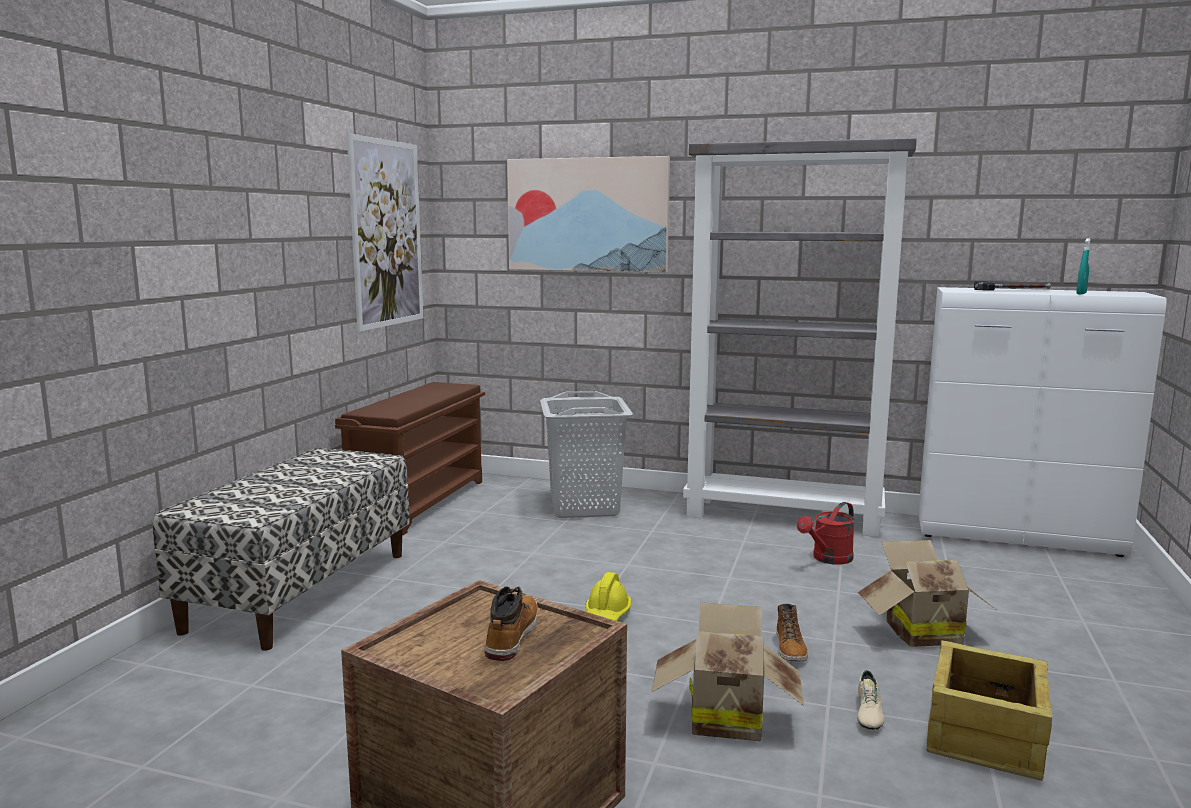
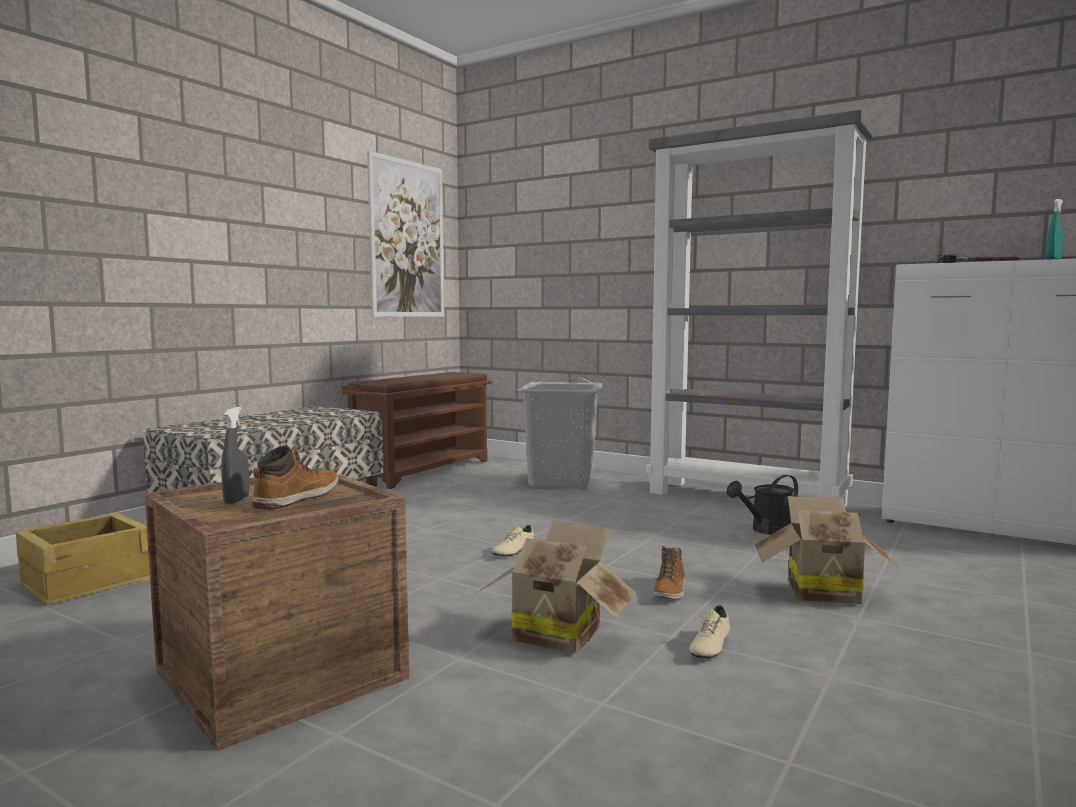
camera: 15 degrees right, 5 degrees down
(452, 647) = (236, 500): none -> grey spray bottle
(587, 215) = (579, 221): picture -> none
(606, 615) = (513, 551): yellow hard hat -> beige shoe
(828, 559) = (766, 531): red watering can -> black watering can
(983, 735) = (826, 679): crate -> crate (86, 581)

